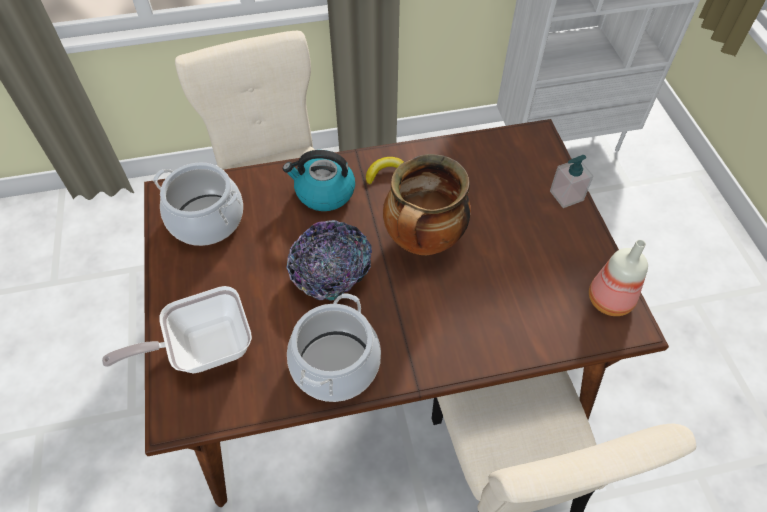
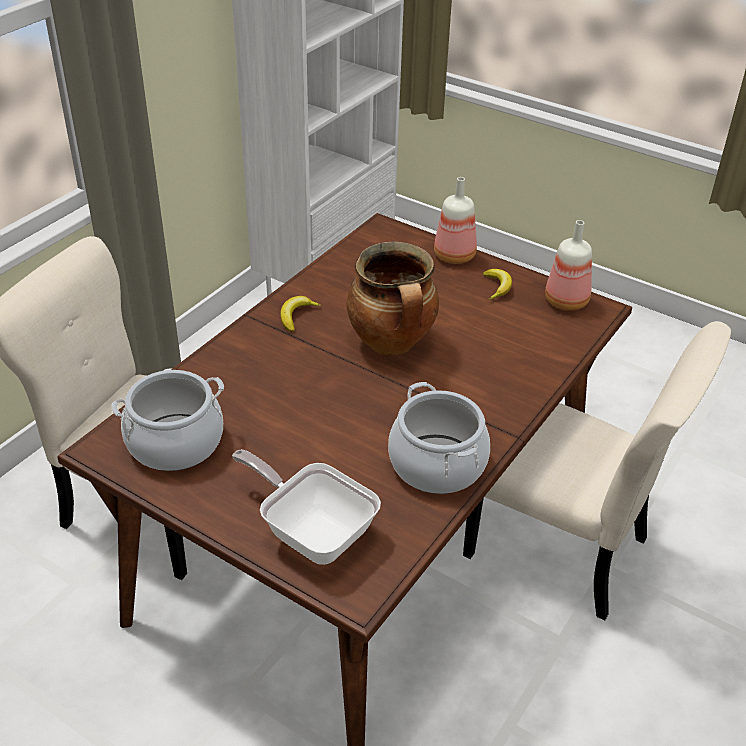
camera: 45 degrees left, 15 degrees down
(203, 348) = (312, 531): frying pan -> frying pan turned 105 degrees clockwise
(324, 193) = (260, 360): kettle -> none
(330, 272) = (346, 409): bowl -> none
(565, 247) = (497, 287): none -> banana
(566, 196) = (455, 256): soap dispenser -> bottle

